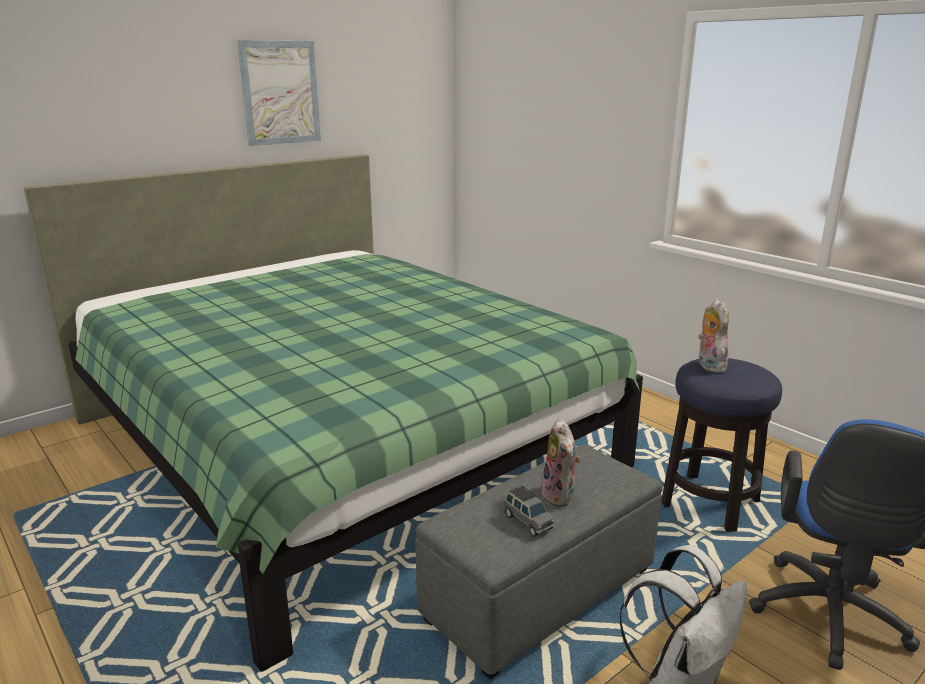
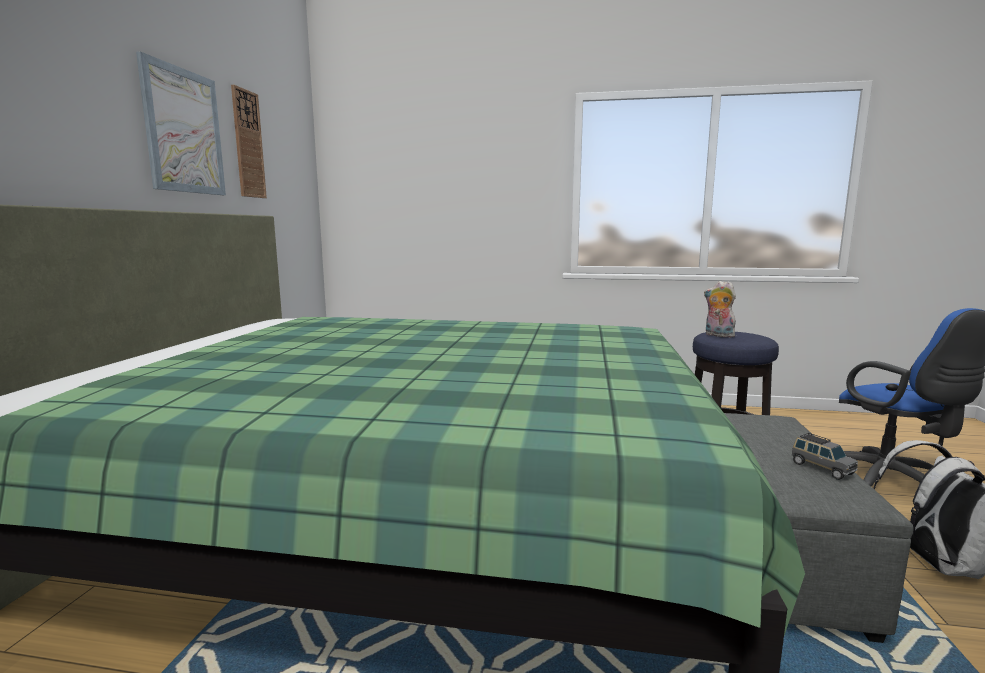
camera: 40 degrees left, 10 degrees down
(353, 88) = (248, 144): none -> wall clock
(527, 522) = (821, 468): grey toy car -> grey toy car turned 45 degrees clockwise
(560, 496) = (788, 444): plush toy -> none

